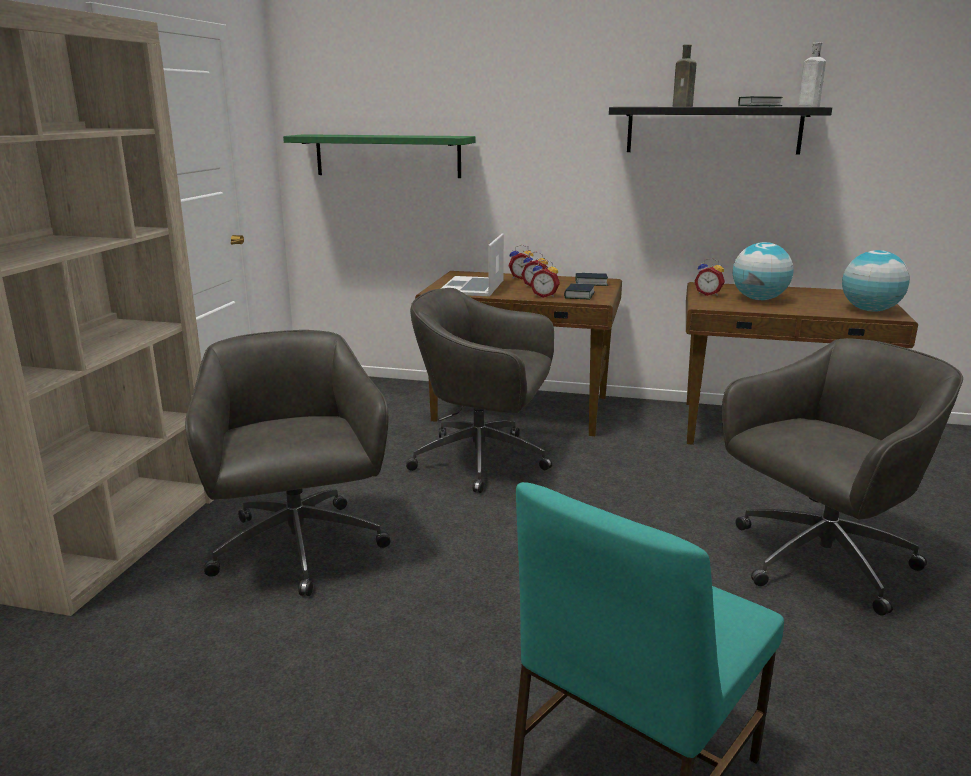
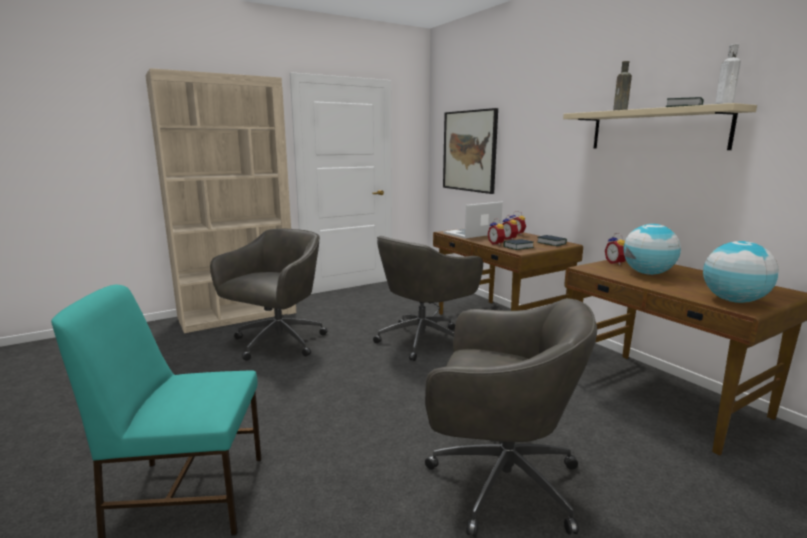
camera: 45 degrees right, 5 degrees down
(387, 156) = (469, 151): green shelf -> picture
(484, 460) = (424, 339): grey office chair -> grey office chair turned 105 degrees counterclockwise
(713, 130) = (656, 130): black shelf -> beige shelf

